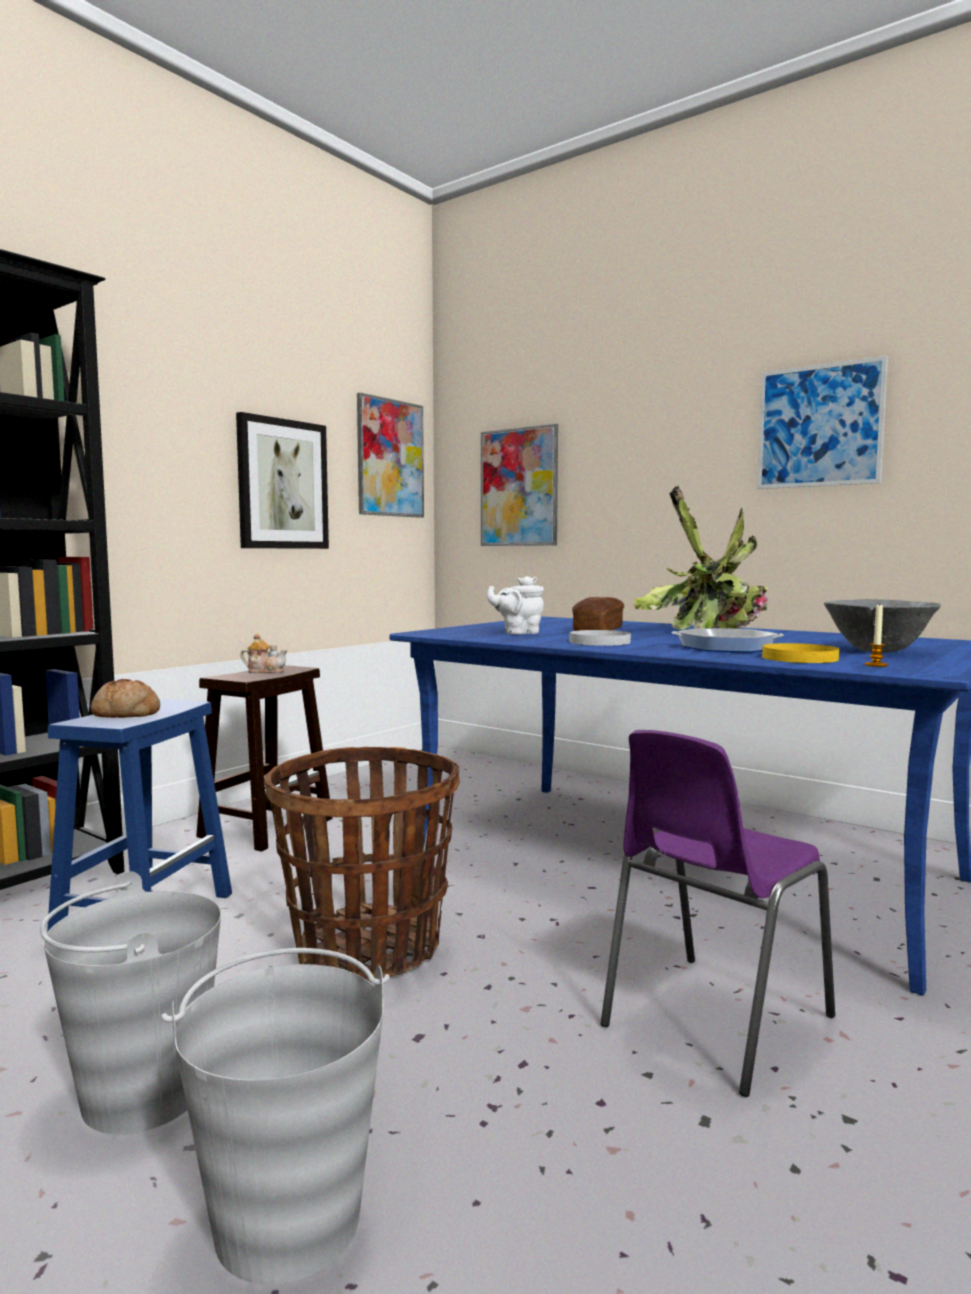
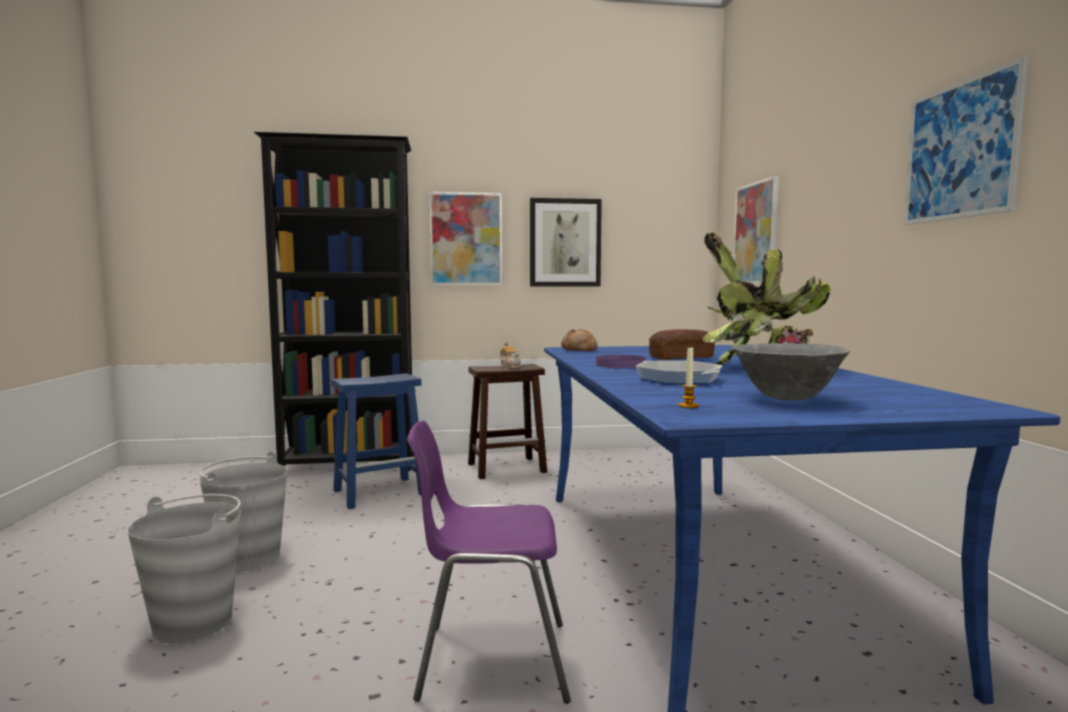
camera: 45 degrees right, 0 degrees up
(125, 714) = (369, 379): bread -> bread (578, 349)
(367, 949) = (423, 541): basket -> none
(390, 458) = (667, 217): picture -> picture (466, 239)
(518, 633) = (616, 354): white teapot -> none
(599, 642) = (620, 365): white plate -> purple plate
(799, 658) = (670, 392): yellow plate -> none

